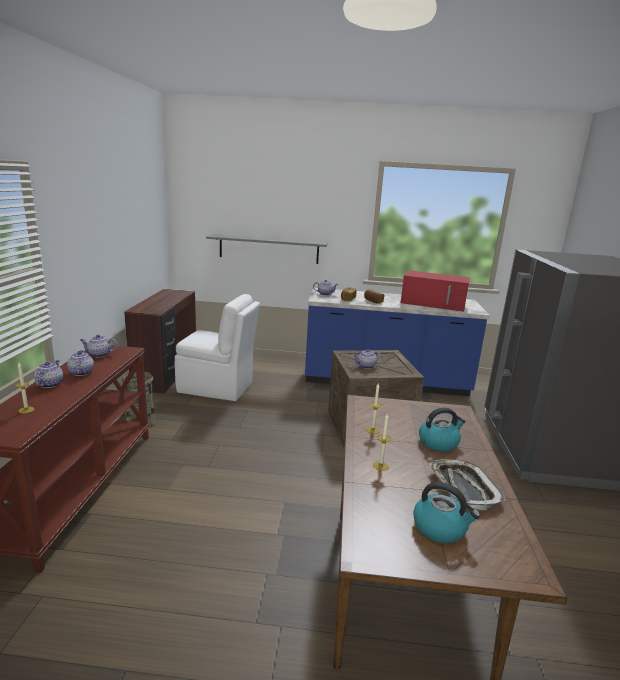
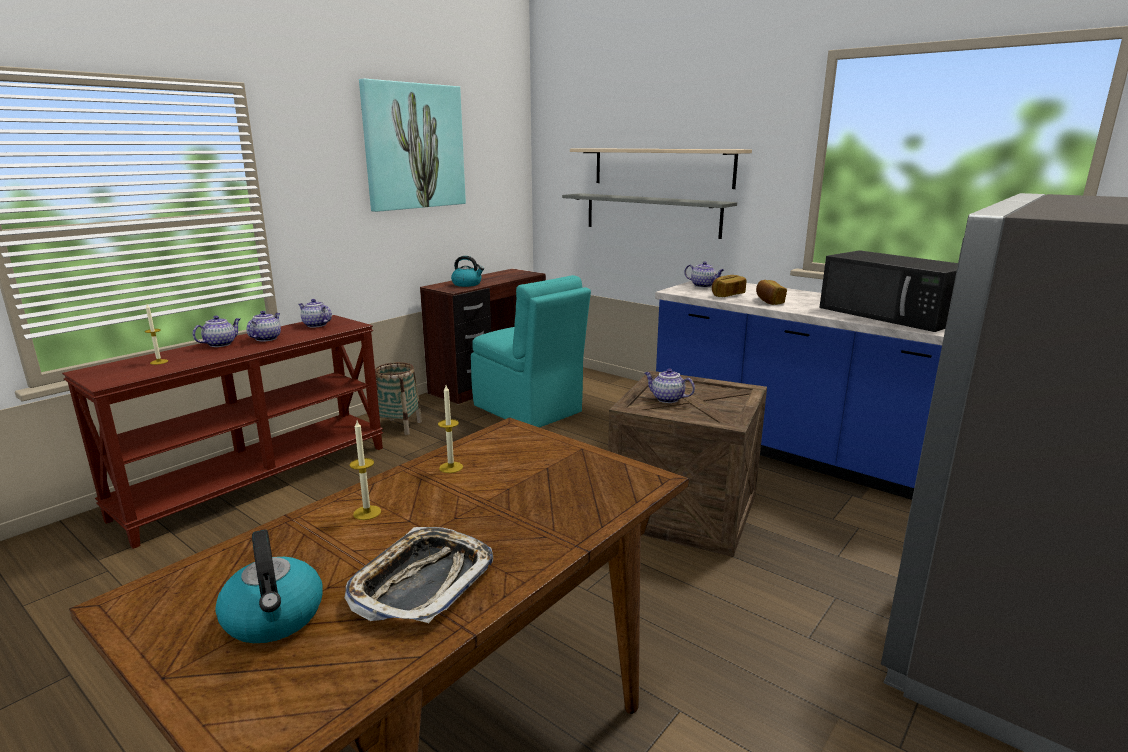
camera: 35 degrees right, 0 degrees up
(116, 205) = (414, 146): none -> picture
(217, 388) = (529, 410): white chair -> turquoise chair
(276, 219) = (662, 167): none -> beige shelf
(434, 303) = (891, 314): red microwave -> black microwave
(439, 442) = (516, 511): kettle -> kettle (467, 284)

